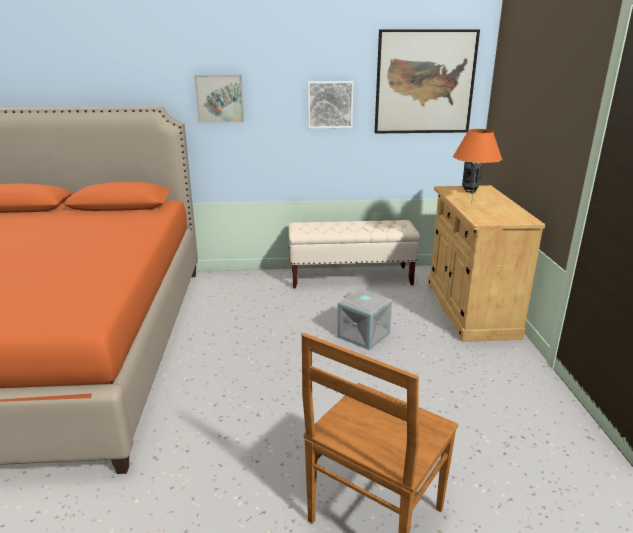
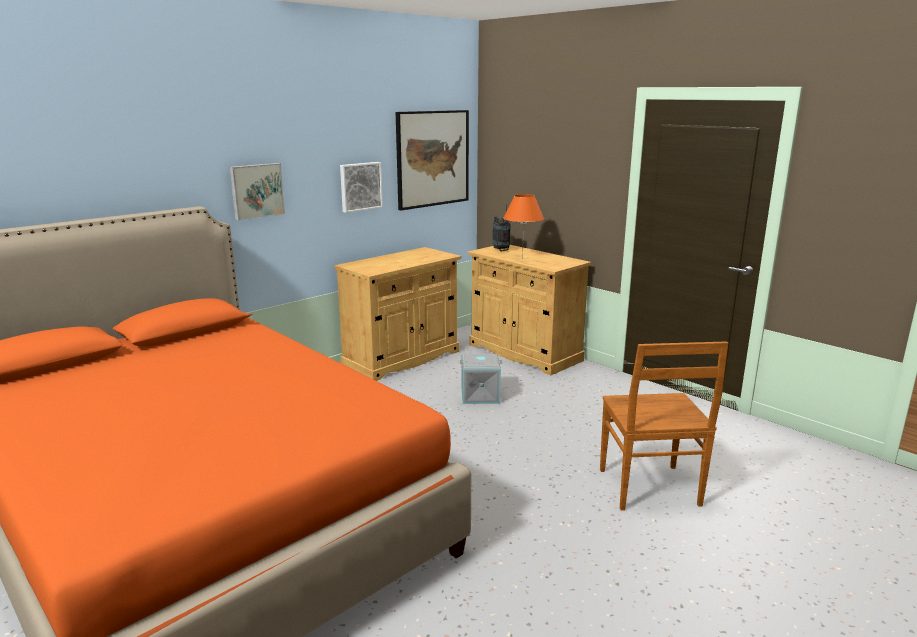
camera: 40 degrees left, 5 degrees down
(351, 278) = (402, 358): beige bench -> beige cabinet

